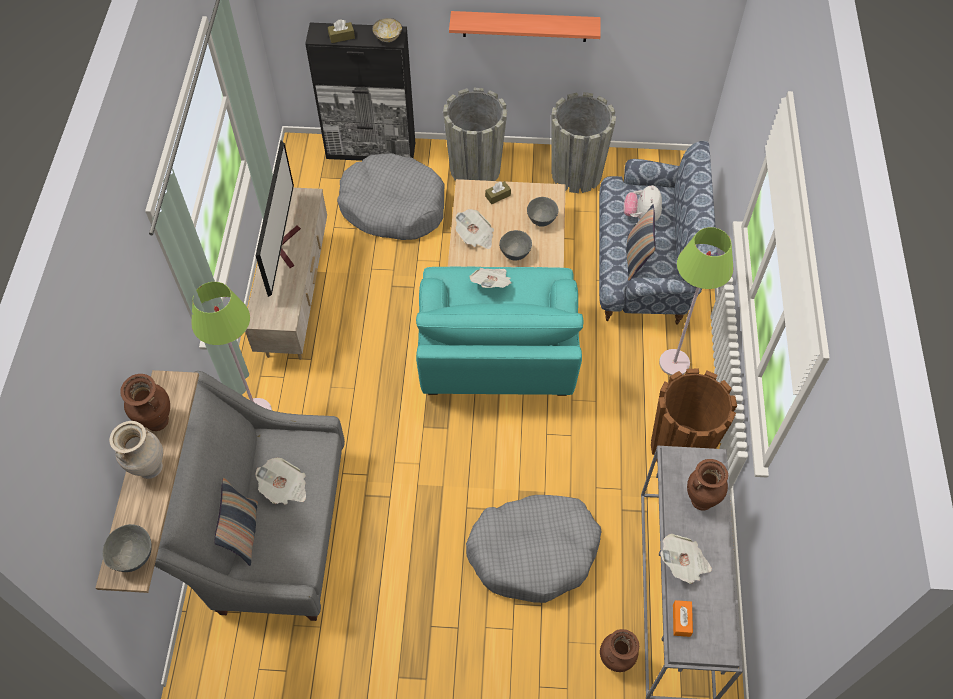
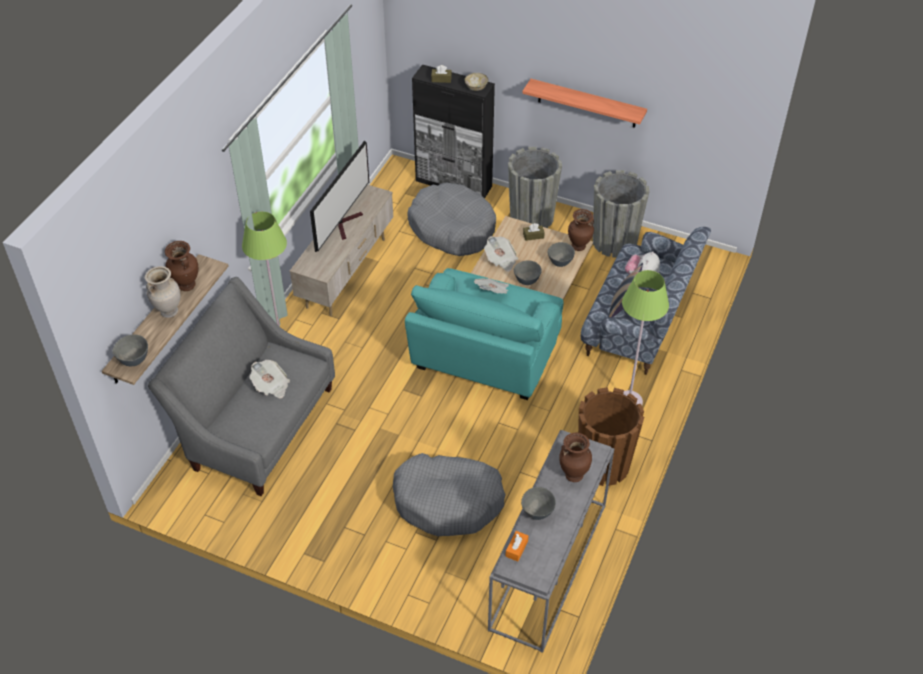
camera: 20 degrees right, 10 degrees down
(243, 533) = (228, 406): pillow -> none
(615, 661) = (476, 597): brown vase -> brown vase (579, 247)
(683, 564) = (538, 513): newspaper -> grey bowl

